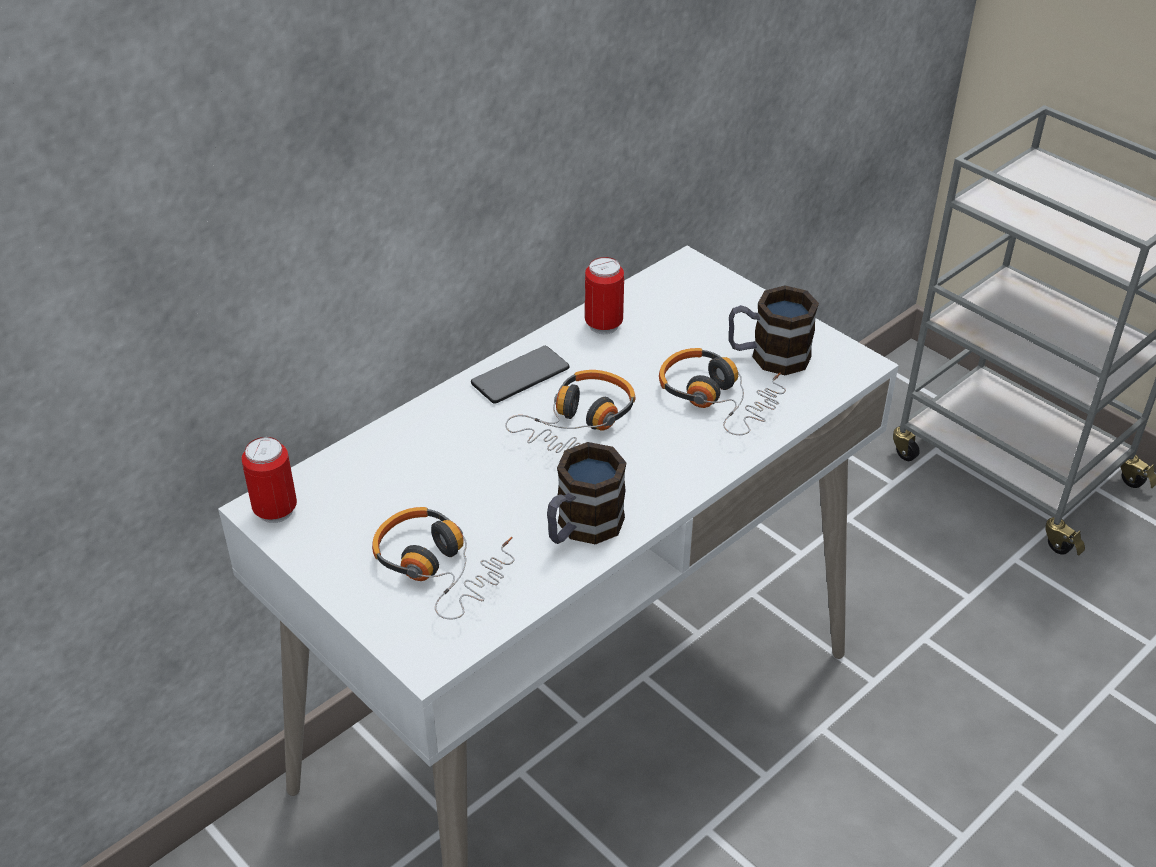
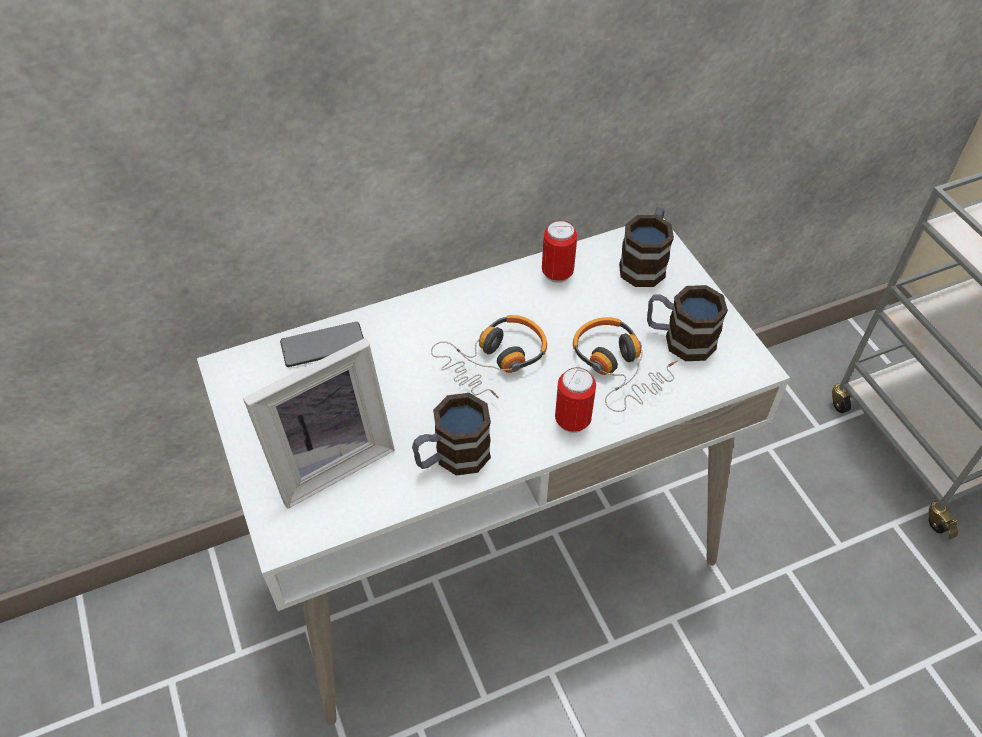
camera: 20 degrees right, 10 degrees up
(275, 510) = (235, 372): can -> can (572, 421)
(441, 568) = (329, 460): headphones -> picture frame
(520, 376) = (469, 304): phone -> phone (323, 345)
(694, 294) = (645, 263): none -> mug

